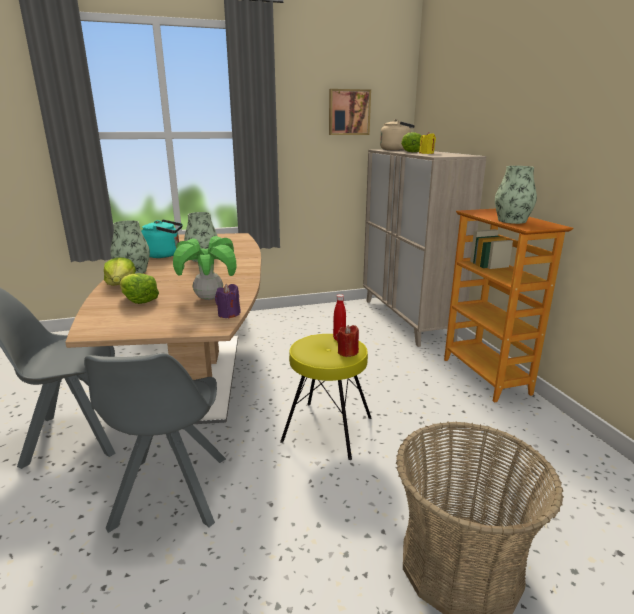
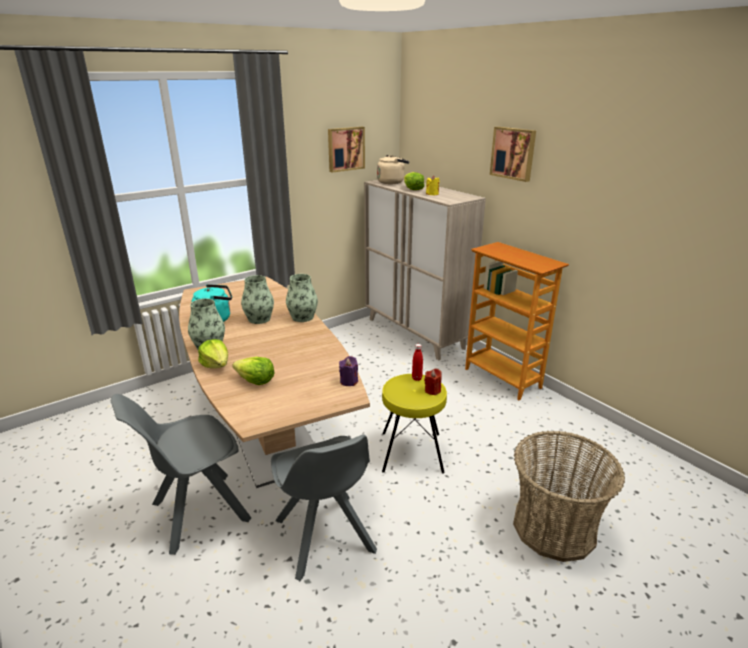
camera: 20 degrees left, 5 degrees up
(209, 298) = (314, 366): potted plant -> none
(512, 221) = (523, 260): vase -> vase (303, 317)
(519, 95) = (513, 153): none -> picture

